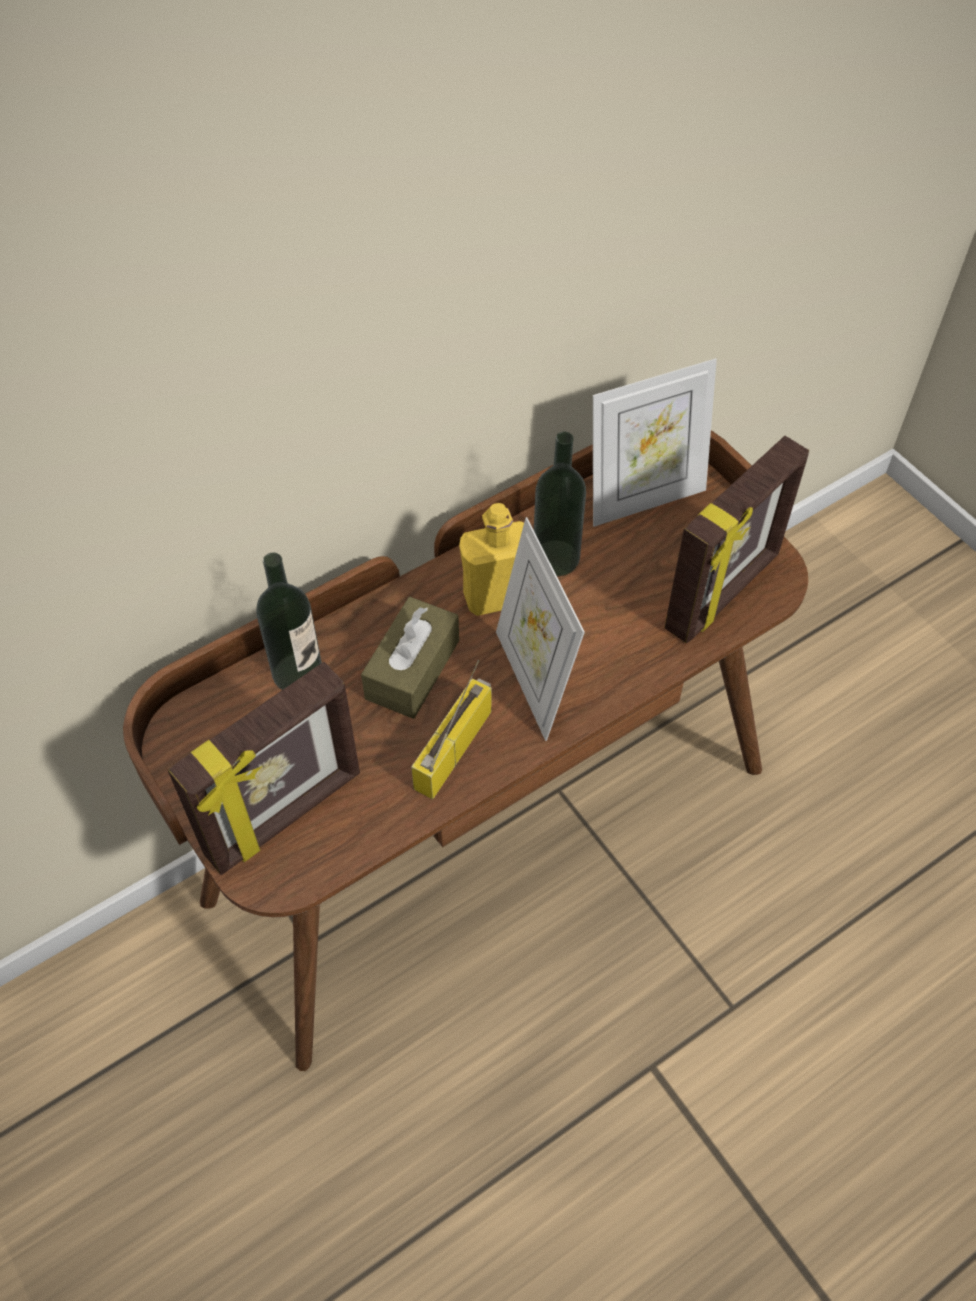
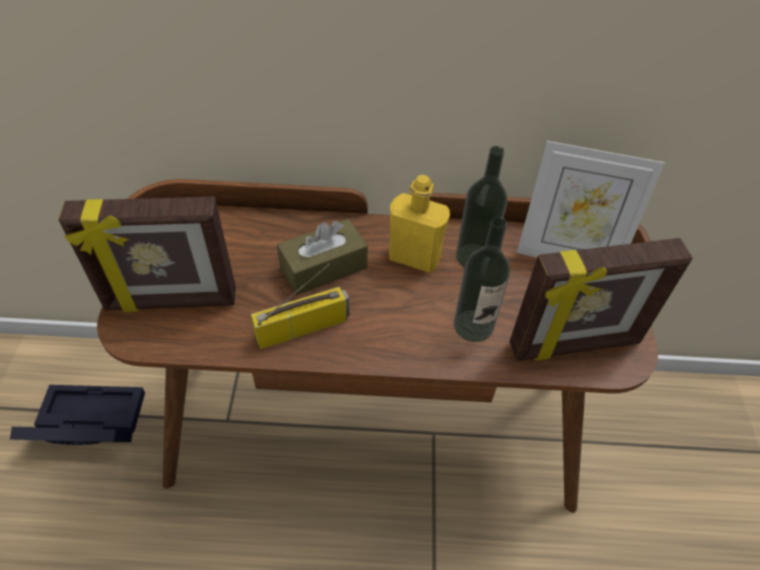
camera: 35 degrees right, 5 degrees down
(128, 1078) = (85, 424): none -> black storage box
(297, 673) = (258, 230): bottle -> bottle (473, 326)
(533, 680) = (390, 319): picture frame -> none

